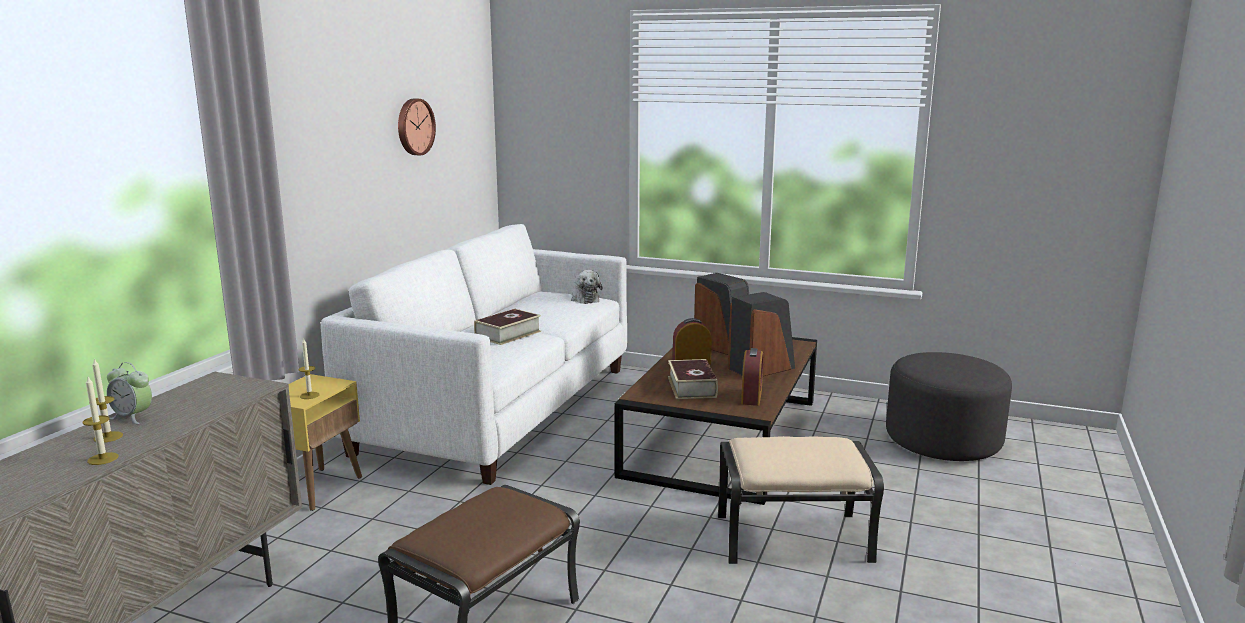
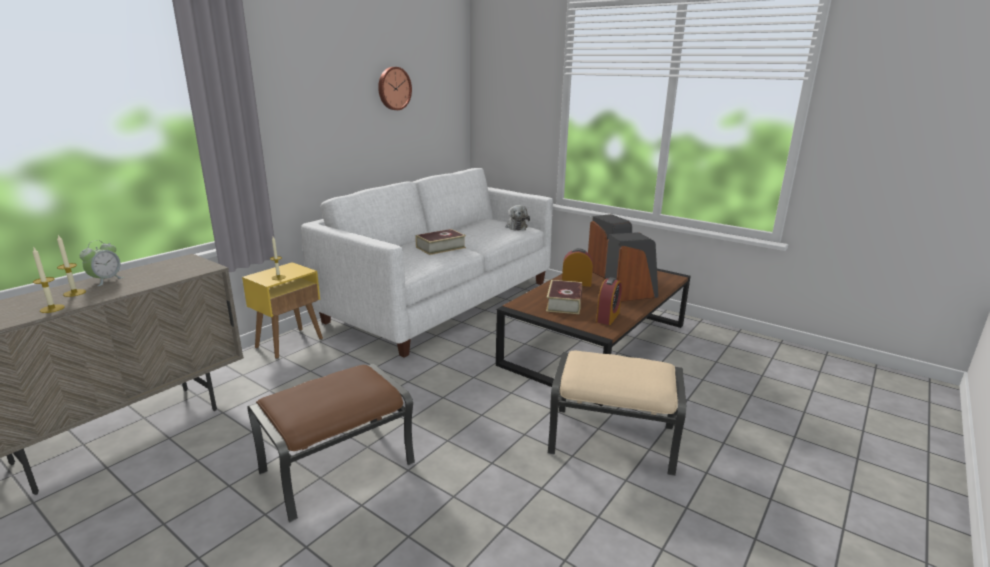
camera: 15 degrees right, 5 degrees up
(133, 417) = (106, 280): alarm clock -> alarm clock turned 105 degrees counterclockwise
(943, 440) = (784, 373): grey ottoman -> none

